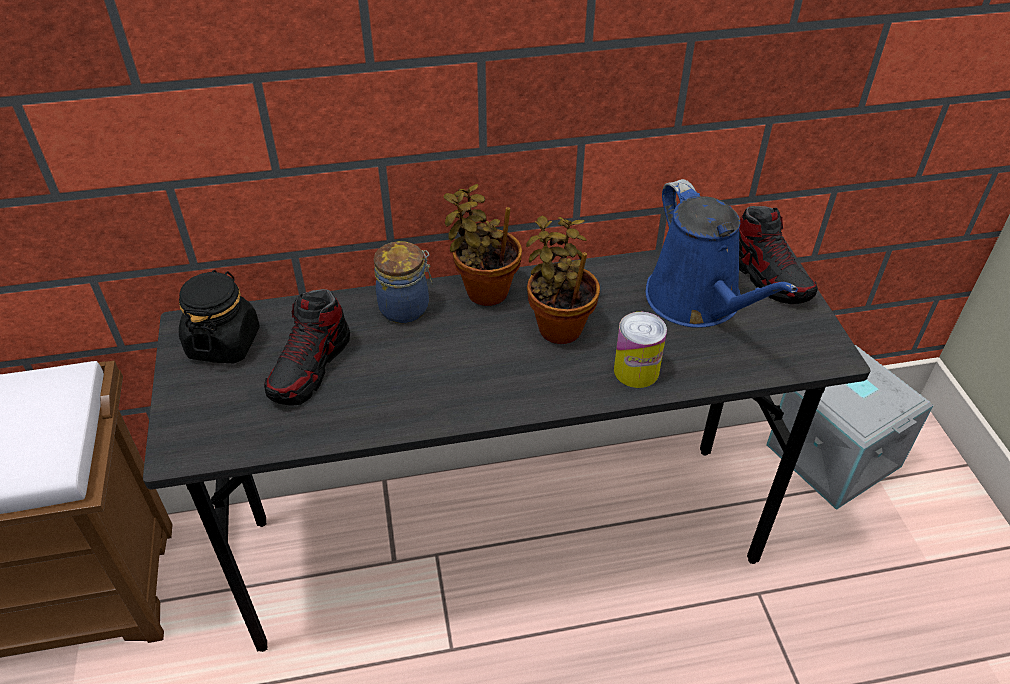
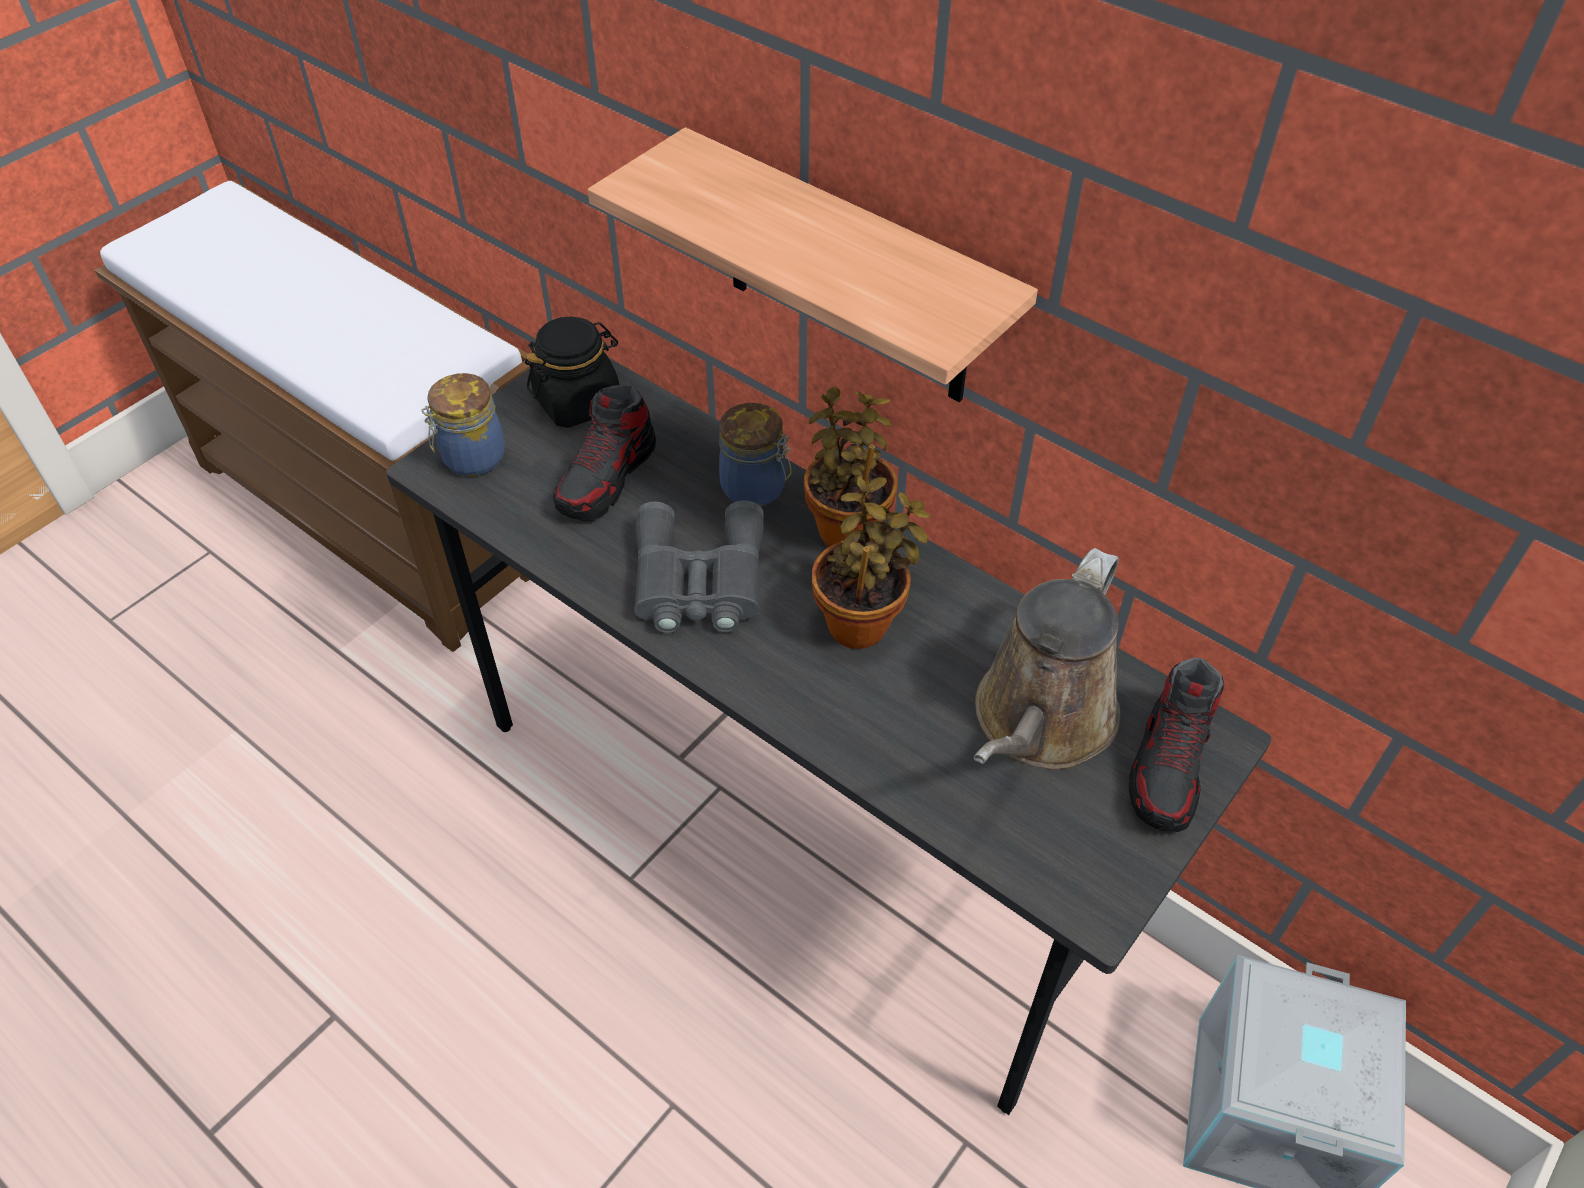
camera: 50 degrees right, 5 degrees up
(199, 425) = (471, 458): none -> jar
(310, 367) = (607, 478): shoe -> shoe turned 45 degrees counterclockwise
(425, 107) = (847, 273): none -> shelf
(449, 375) = (698, 581): none -> grey binoculars
(636, 371) = (863, 729): can -> none
(698, 302) = (1040, 722): blue watering can -> brown watering can

